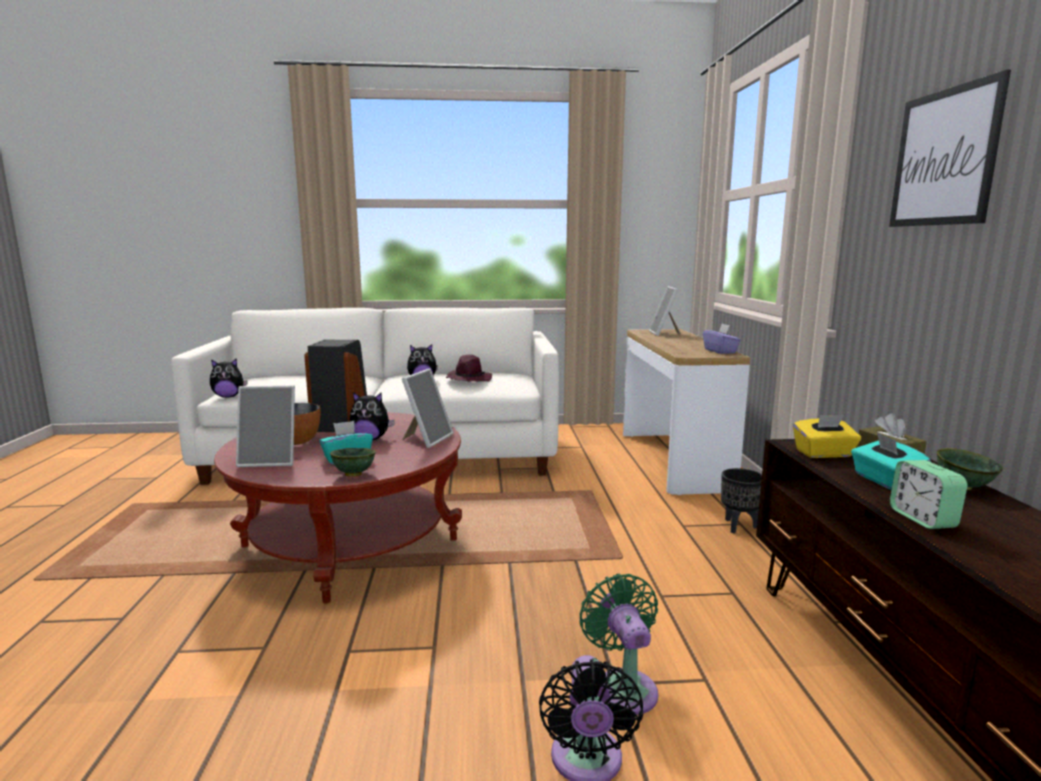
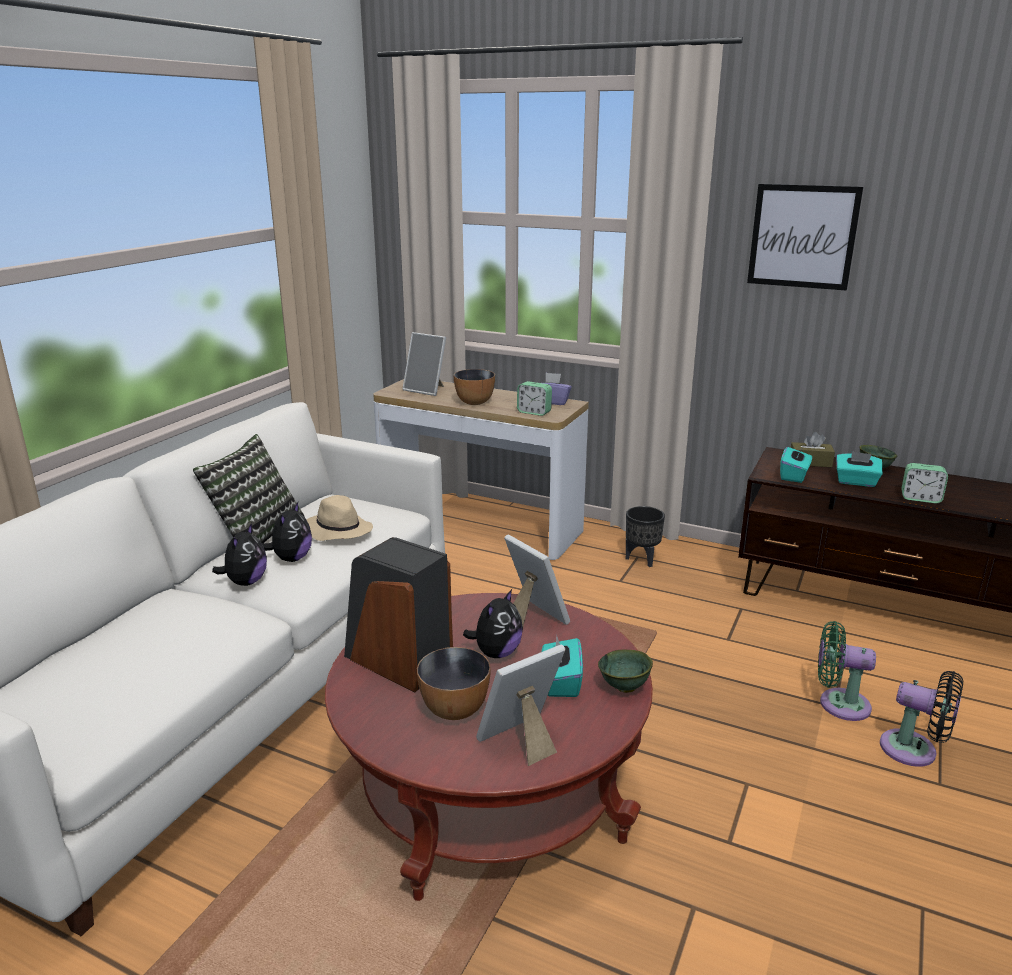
camera: 60 degrees left, 10 degrees up
(228, 396) = (93, 747): plush toy -> plush toy (245, 582)
(271, 460) = (522, 740): picture frame -> picture frame turned 150 degrees counterclockwise
(443, 371) = (255, 534): none -> pillow
(468, 379) = (337, 530): purple hat -> beige hat
(667, 341) = (474, 402): none -> bowl
(683, 351) = (534, 412): none -> alarm clock
(824, 454) = (794, 476): yellow tissue box -> turquoise tissue box

